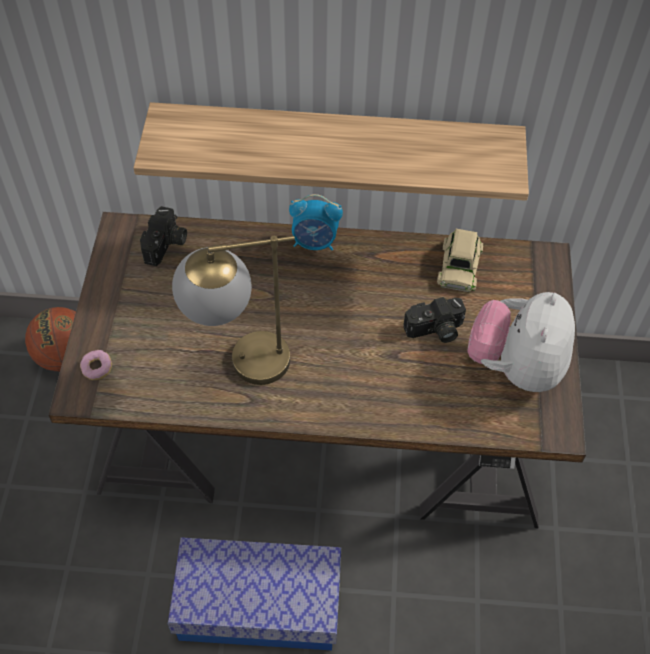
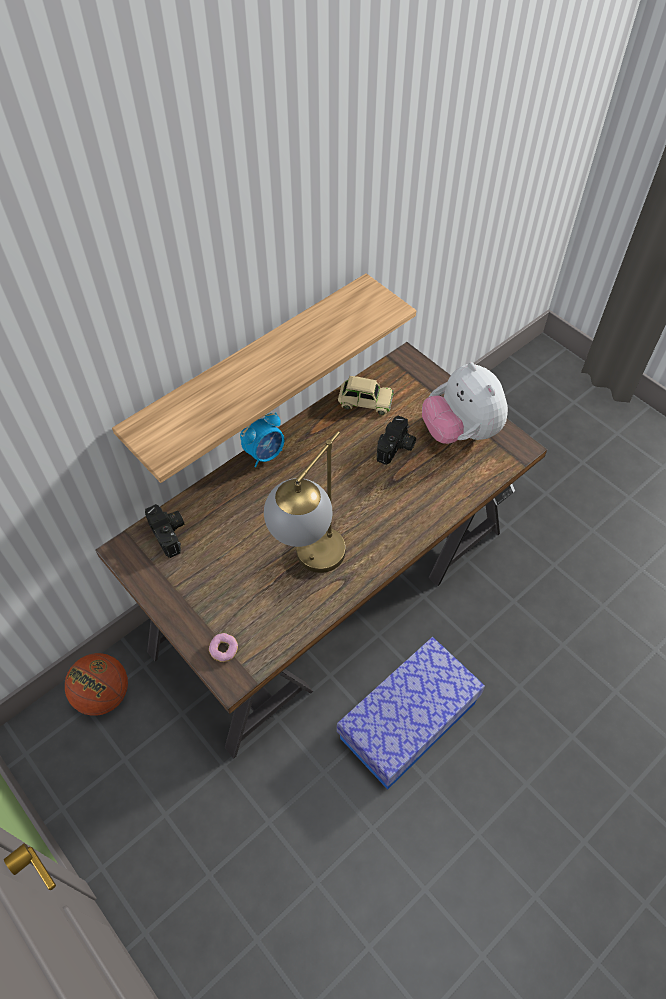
camera: 45 degrees left, 0 degrees up
(459, 265) = (365, 400): beige toy car -> beige toy car turned 45 degrees counterclockwise

